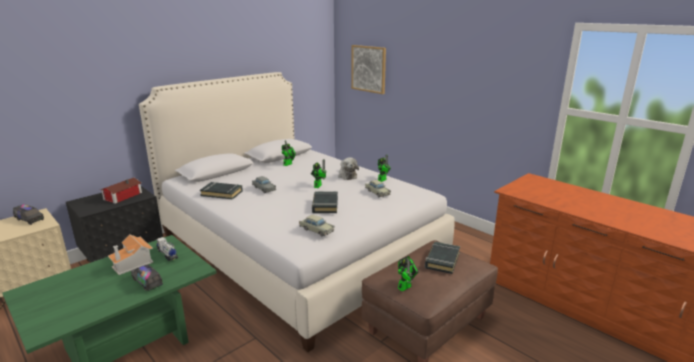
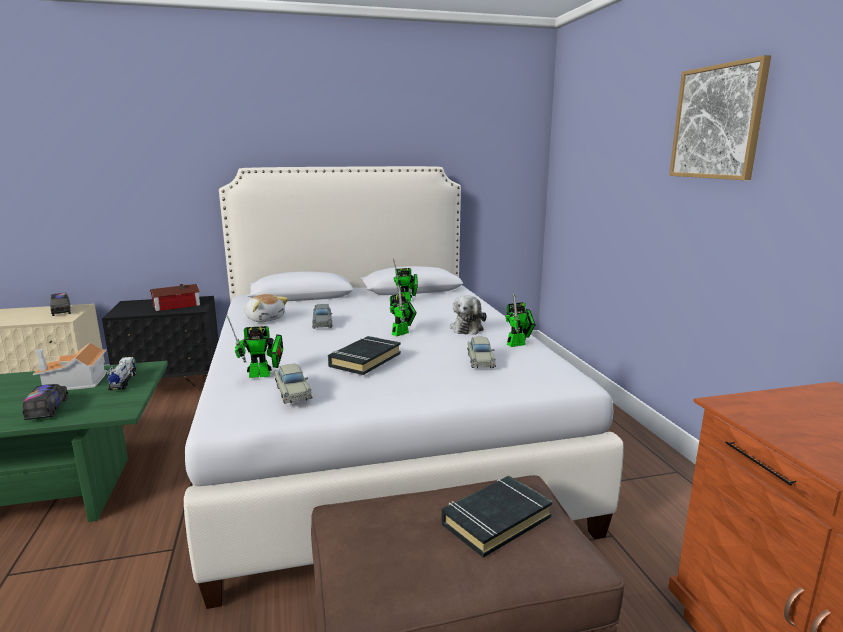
camera: 30 degrees right, 5 degrees down
(222, 193) = (265, 319): black book -> plush toy
(368, 69) = (587, 167): picture -> picture (717, 122)
(406, 286) = (359, 548): toy robot -> toy robot (263, 375)

